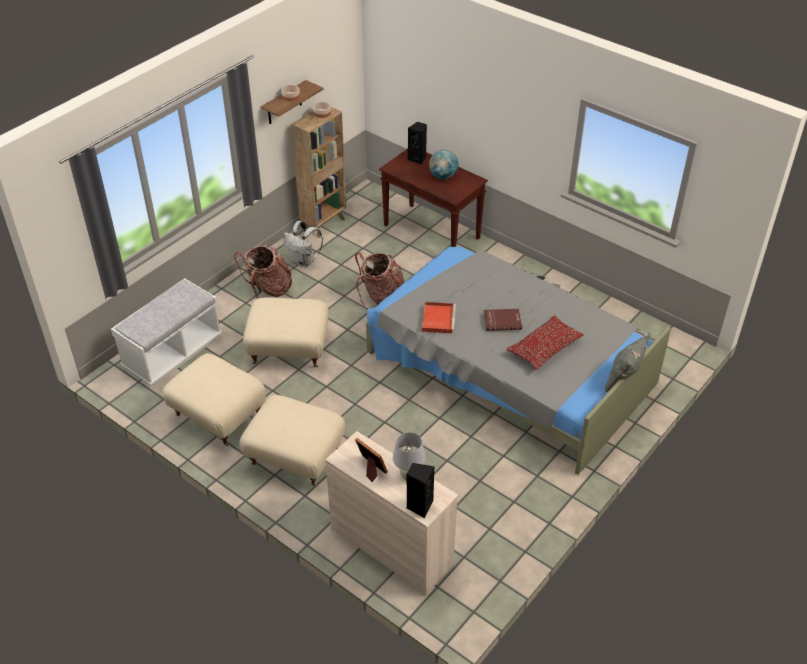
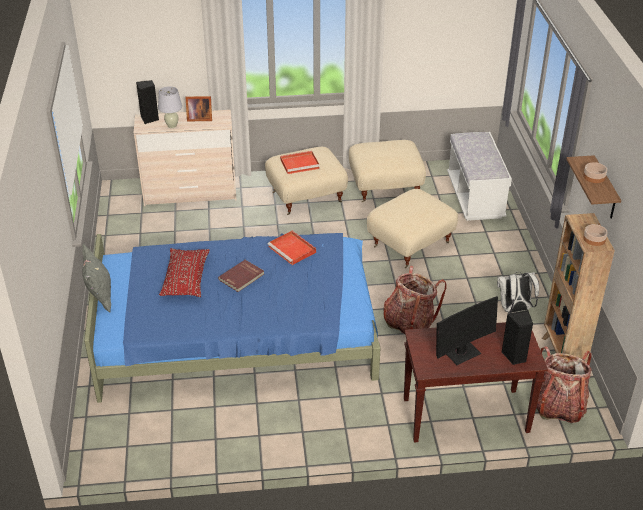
camera: 135 degrees right, 5 degrees down
(269, 289) = (498, 272): backpack -> backpack (558, 406)
(300, 423) = (300, 164): none -> red tray
(443, 176) = (461, 352): globe -> monitor
(508, 367) = (238, 335): grey bed -> blue bed

